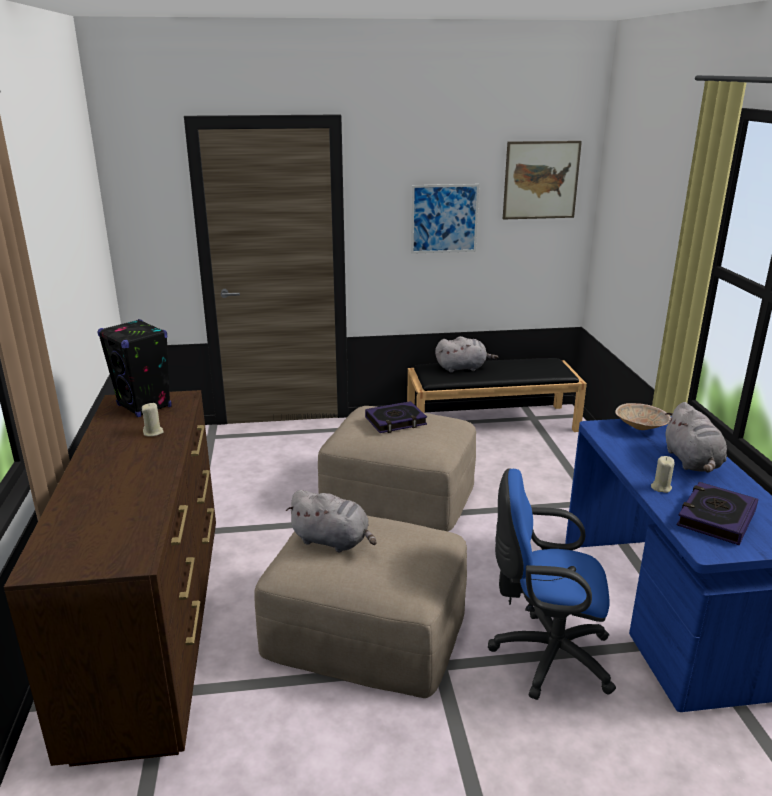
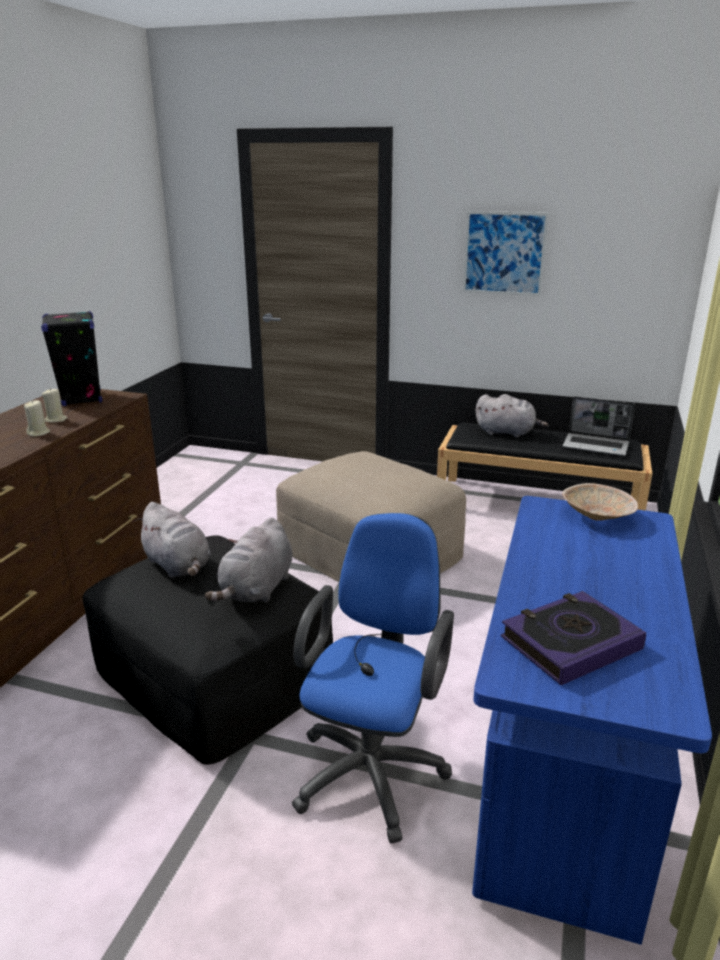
camera: 25 degrees right, 0 degrees up
(367, 628) = (214, 674): beige ottoman -> black ottoman
(395, 421) = (368, 469): book -> none
(536, 368) = (596, 446): none -> laptop
(541, 180) = (631, 211): picture -> none
(545, 655) = (373, 767): blue office chair -> blue office chair turned 75 degrees clockwise
(661, 487) = (537, 588): beige candle -> beige candle (38, 433)
(692, 462) = (621, 570): grey plush toy -> grey plush toy (256, 590)

